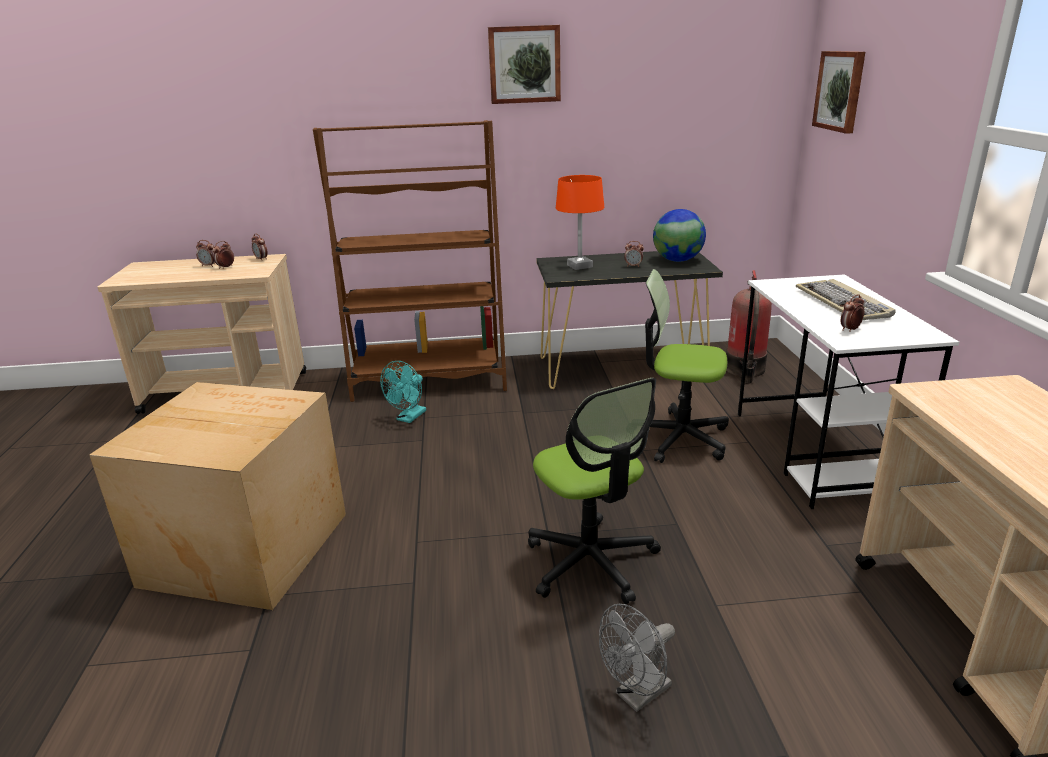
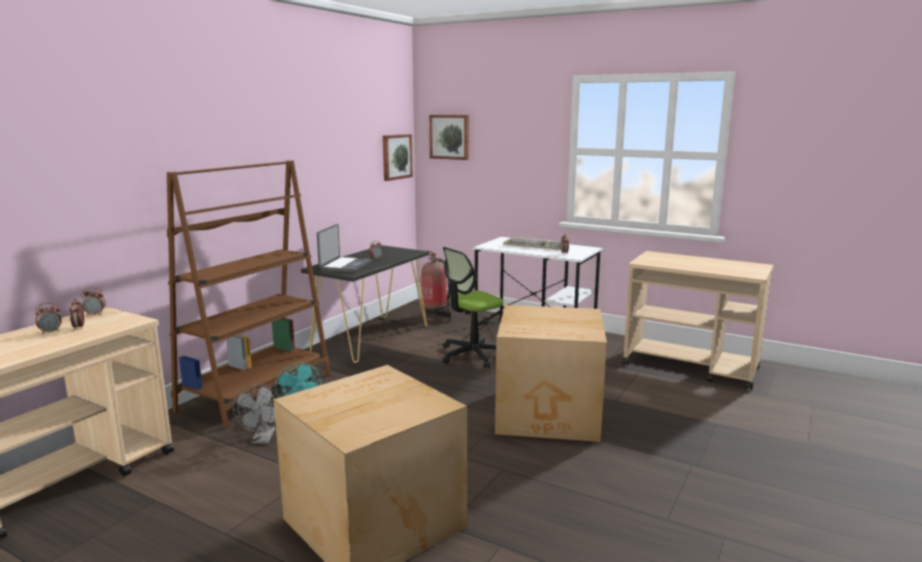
camera: 55 degrees left, 10 degrees down
(524, 64) = (281, 119): picture -> picture (396, 156)
(580, 266) = (344, 266): orange table lamp -> laptop
(591, 562) = (549, 415): office chair -> cardboard box
(637, 695) = (657, 439): grey fan -> grey fan (262, 439)
(677, 260) = (390, 251): globe -> none

